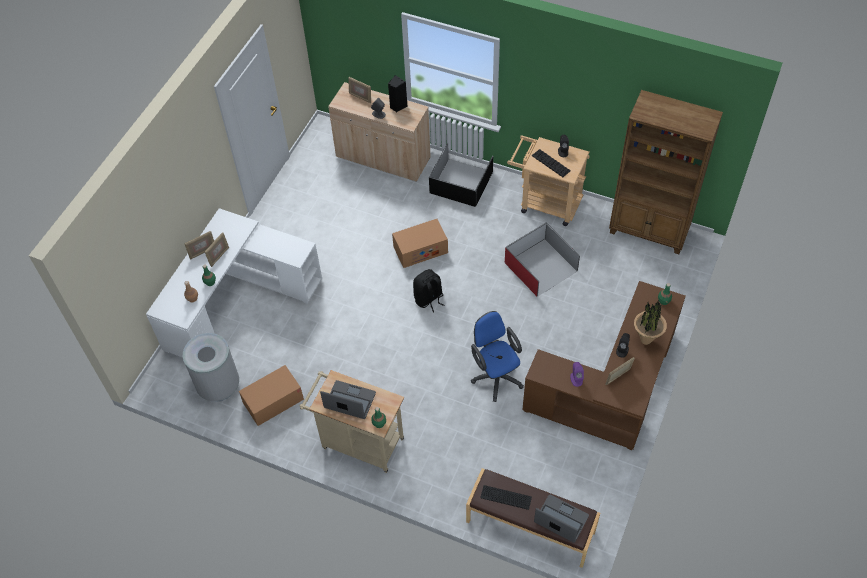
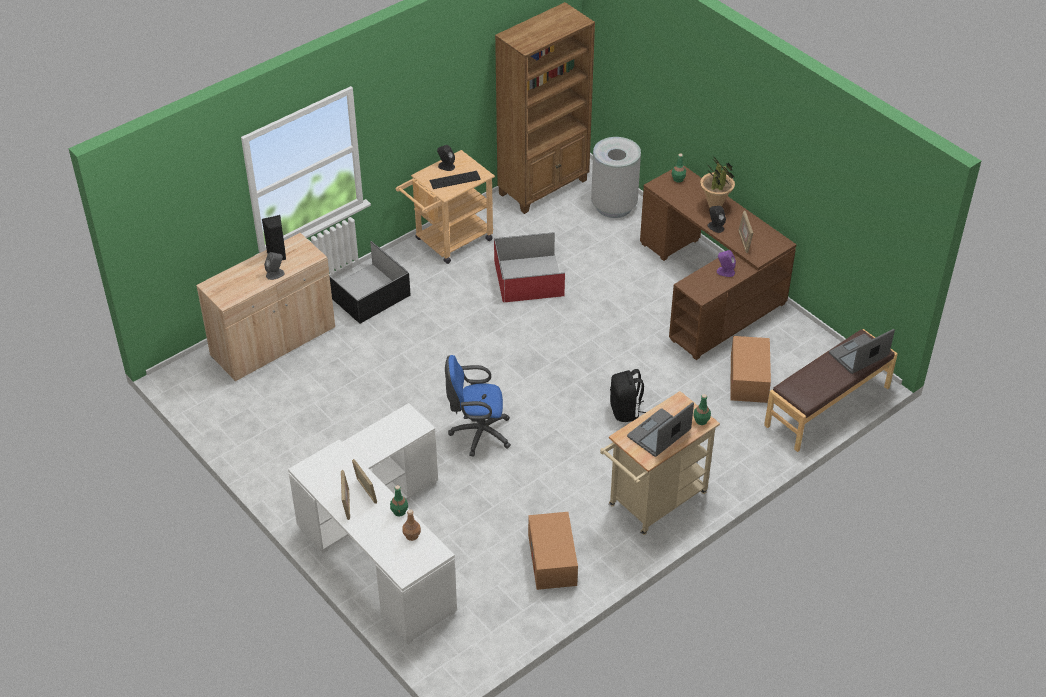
camera: 65 degrees left, 10 degrees down
(219, 386) = (497, 605): grey trash can -> grey trash can (614, 206)
(360, 97) = (234, 280): picture frame -> none
(420, 250) = (434, 360): cardboard box -> cardboard box (748, 379)
(429, 299) = (507, 378): black backpack -> black backpack (626, 411)
(495, 375) = (640, 364): blue office chair -> blue office chair (477, 433)
(506, 497) = (814, 383): keyboard -> none

